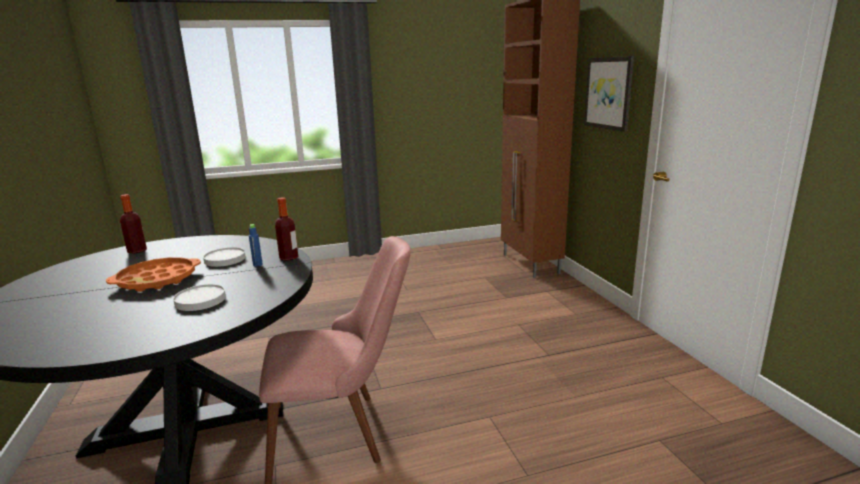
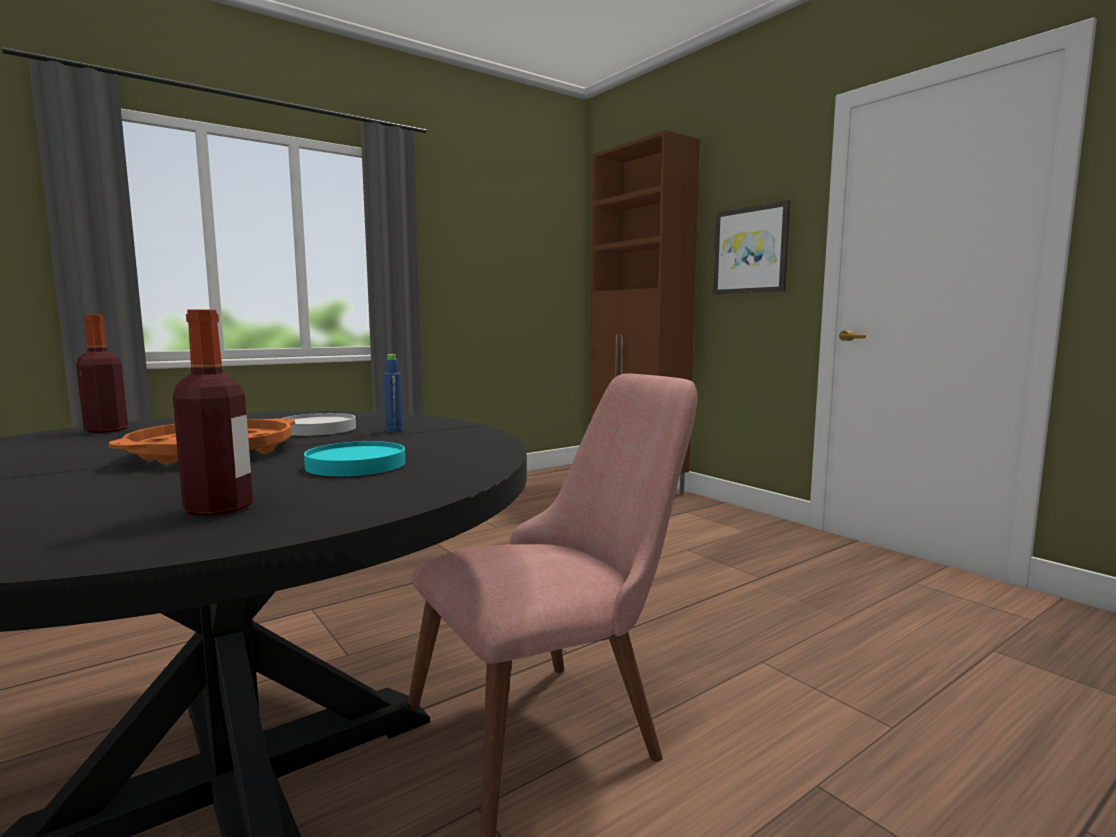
camera: 20 degrees left, 10 degrees down
(200, 300) = (356, 464): white plate -> turquoise plate
(288, 257) = (437, 423): bottle -> bottle (218, 509)

